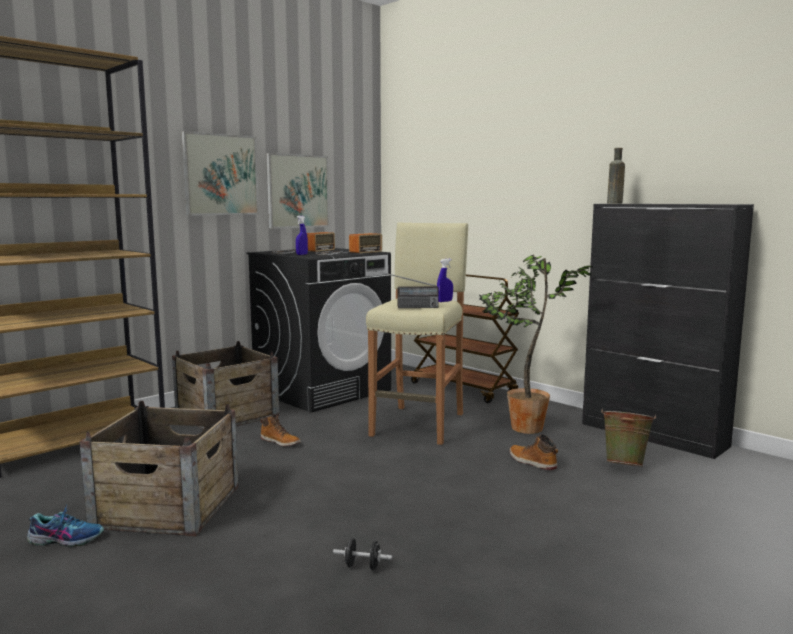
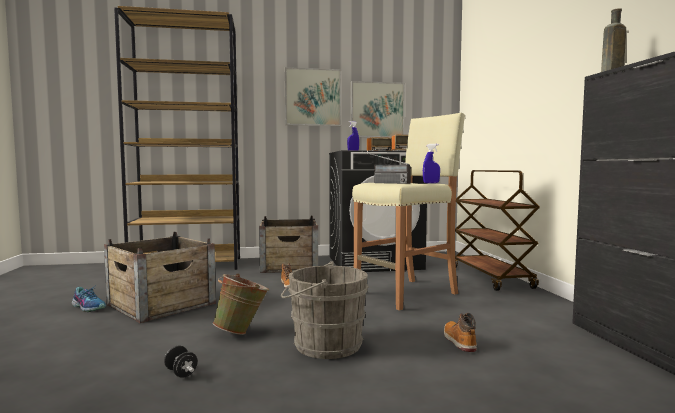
camera: 35 degrees right, 5 degrees down
(437, 498) = (323, 344): none -> grey bucket
(521, 428) = (497, 313): potted plant -> none
(625, 465) = (565, 369): green bucket -> green bucket (242, 332)

